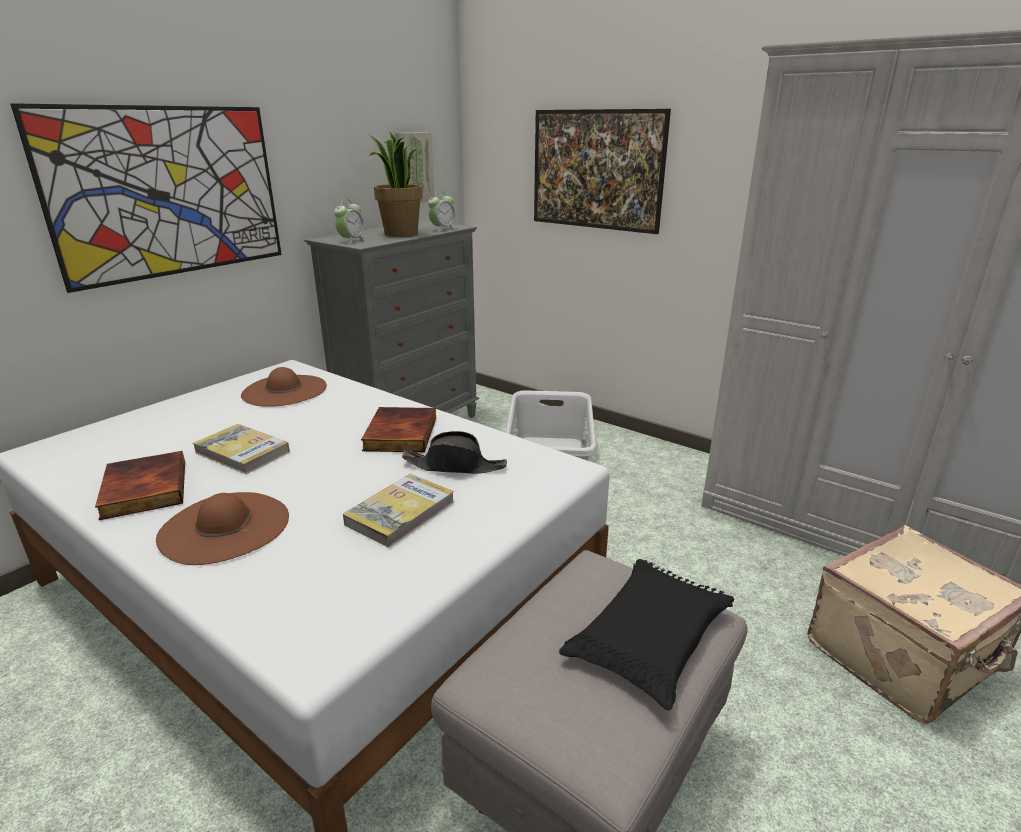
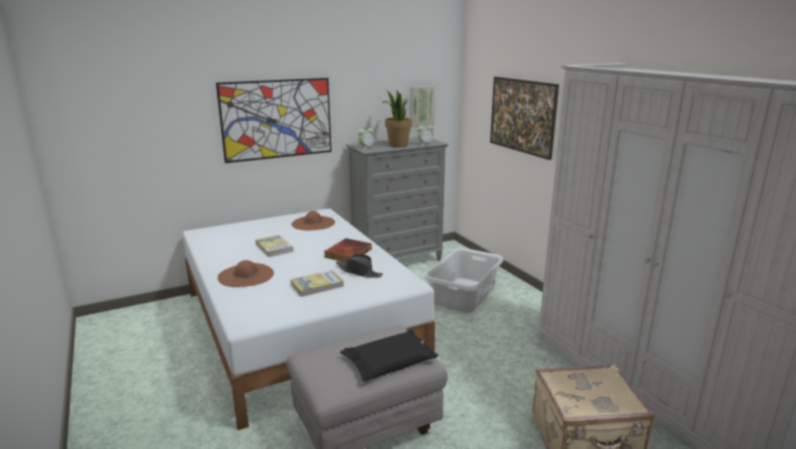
camera: 25 degrees right, 5 degrees down
(142, 489) = (226, 255): book -> none

